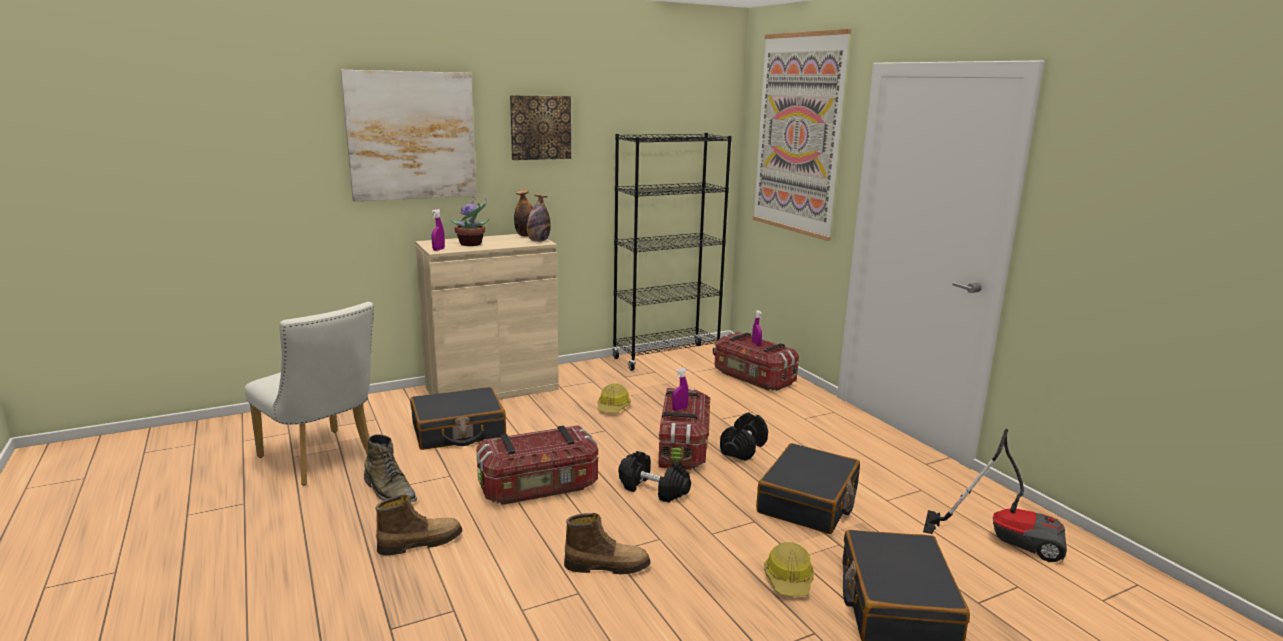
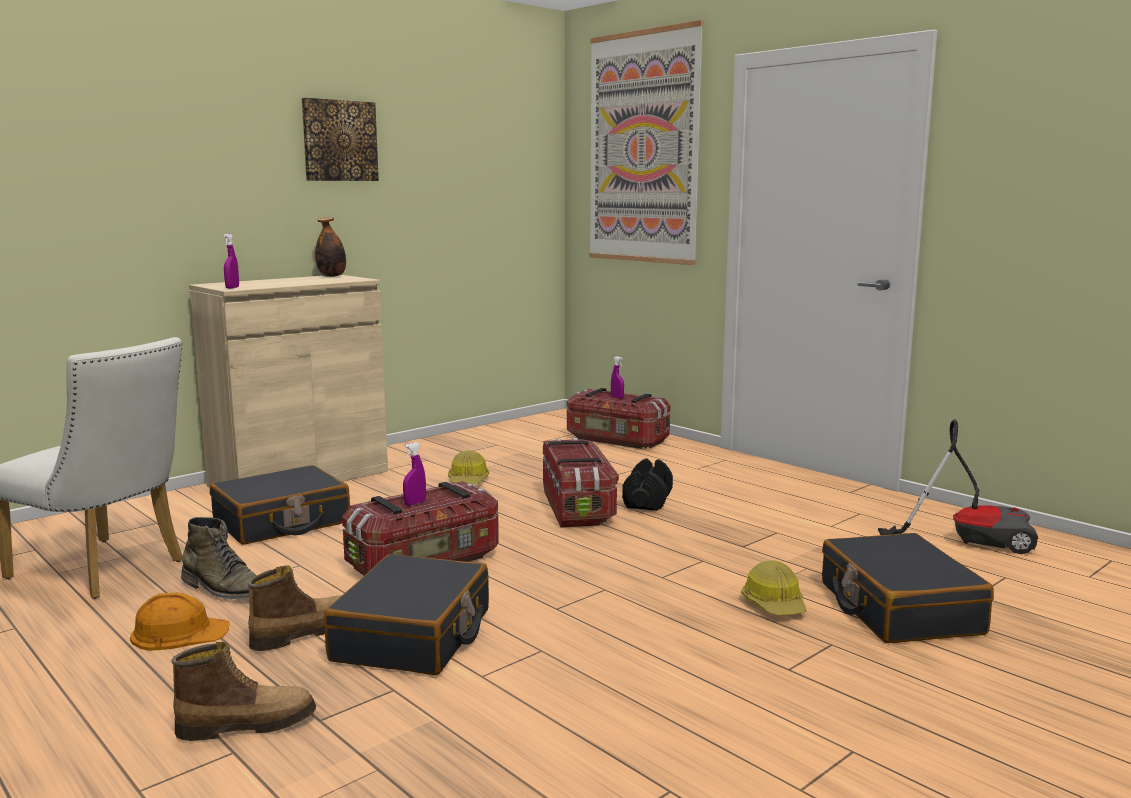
camera: 15 degrees left, 5 degrees down
(340, 527) = (179, 632): none -> orange hard hat
(411, 136) = (179, 144): picture -> none
(472, 244) = (271, 283): potted plant -> none
(538, 241) = (353, 278): bottle -> none
(607, 566) = (559, 621): boot -> boot (247, 724)
(654, 489) = (568, 547): black dumbbell -> none
(666, 357) = (502, 430): black bookcase -> none
(679, 409) = (572, 457): purple spray bottle -> purple spray bottle (415, 503)
(808, 502) = (750, 537): black suitcase -> black suitcase (413, 635)

